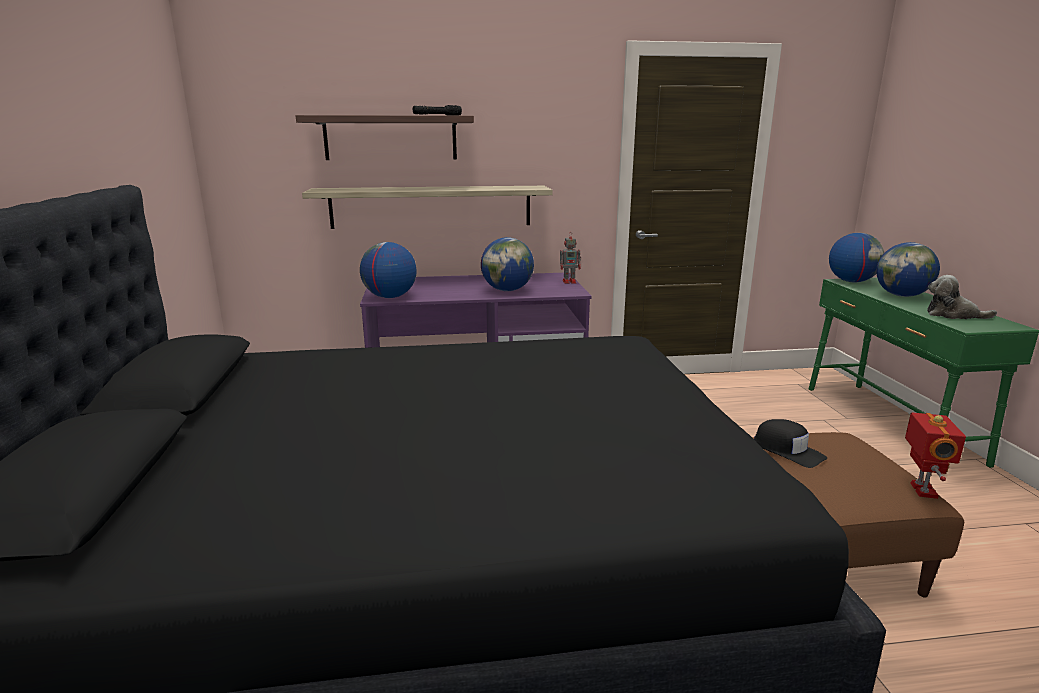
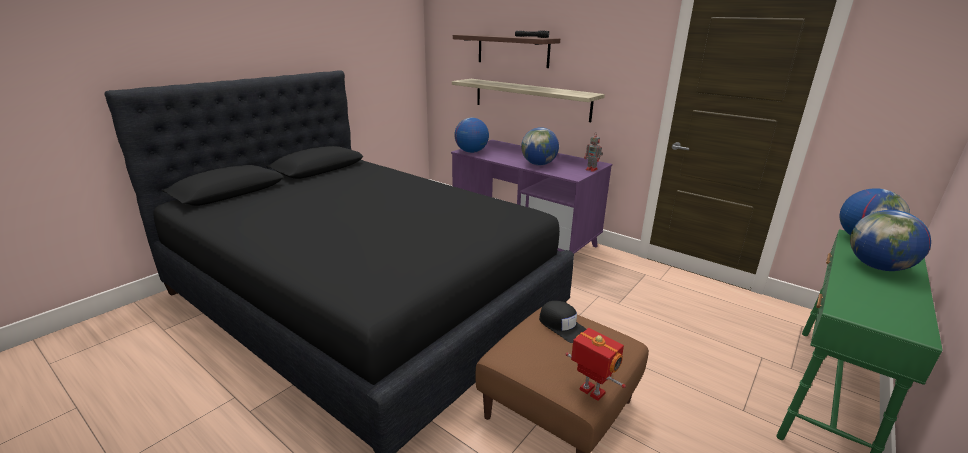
camera: 45 degrees right, 5 degrees up
(788, 450) = (562, 326): black cap -> black cap turned 45 degrees counterclockwise
(921, 490) = (591, 392): toy robot -> toy robot turned 105 degrees counterclockwise
(953, 315) = (872, 299): plush toy -> none

